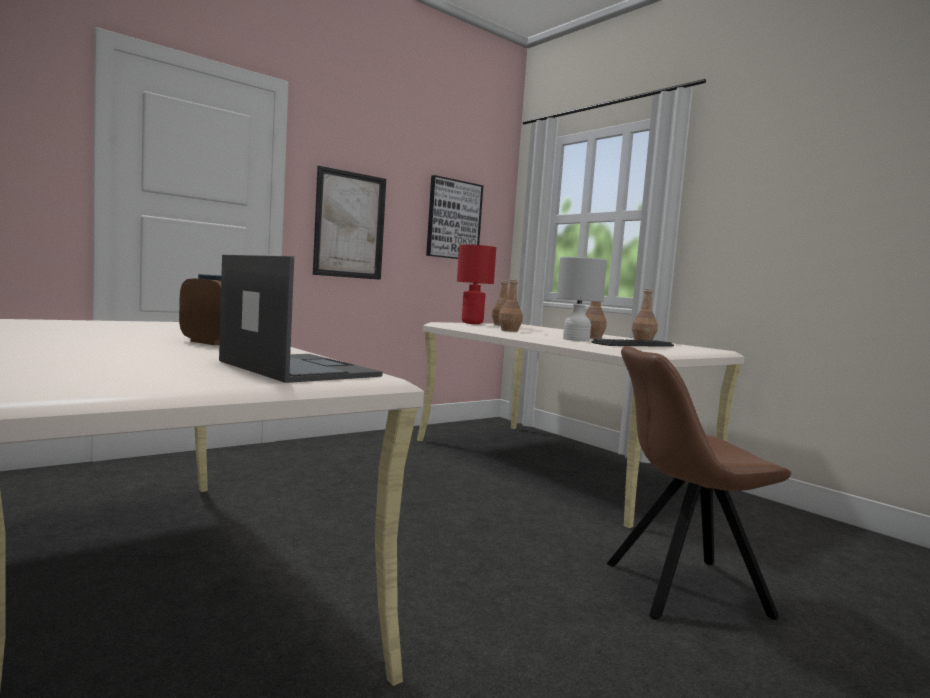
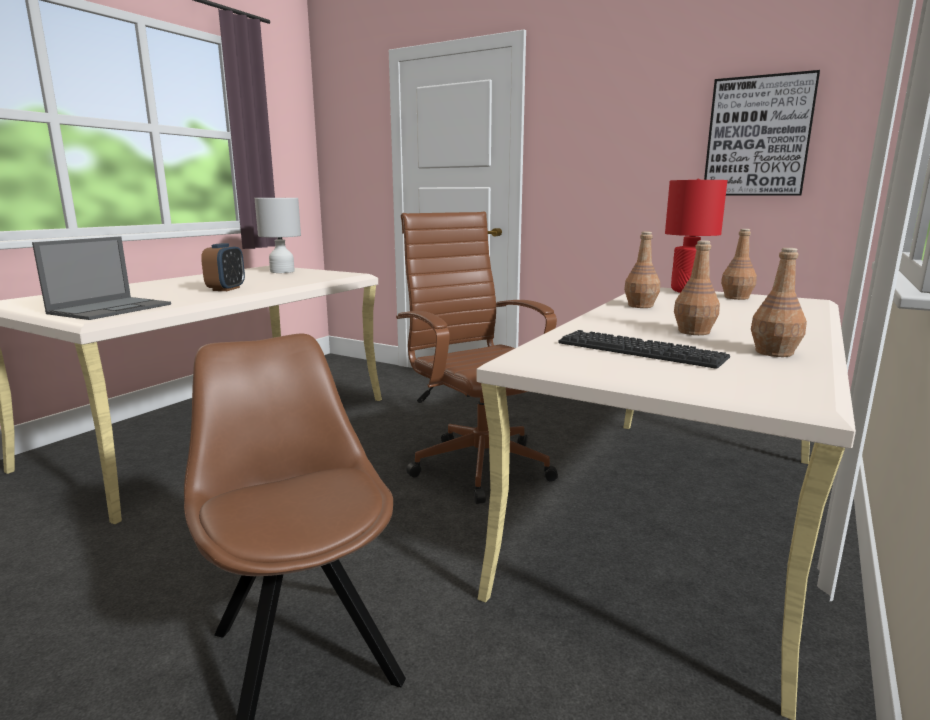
camera: 70 degrees right, 10 degrees up
(349, 225) = (592, 170): picture -> none
(433, 488) = (478, 464): none -> brown office chair
(575, 339) = (609, 329): grey table lamp -> grey table lamp (282, 271)

